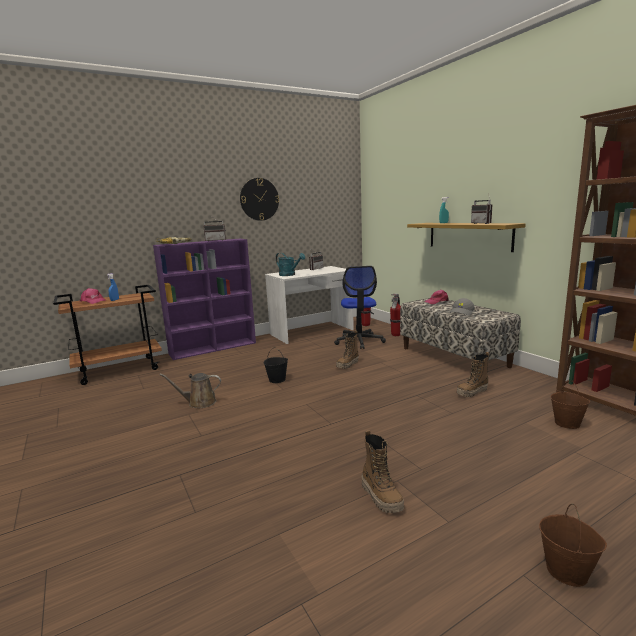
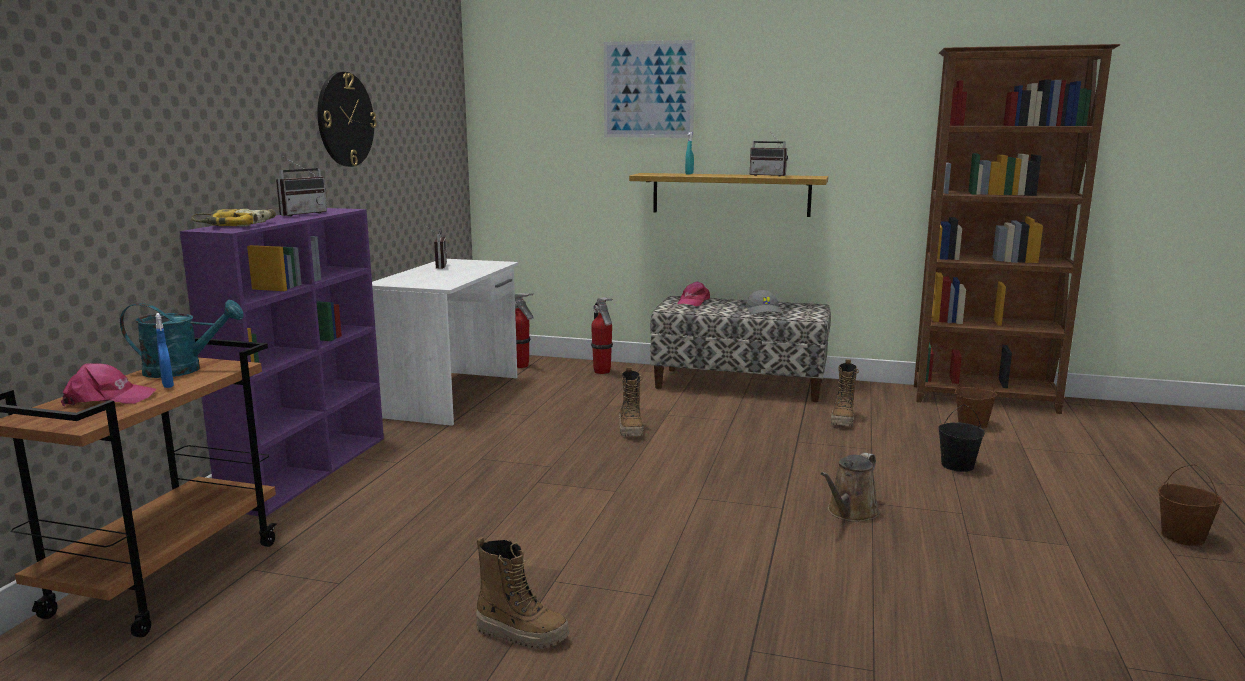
camera: 45 degrees left, 0 degrees up
(199, 403) = (528, 559): brown watering can -> brown watering can (850, 513)
(277, 380) = (575, 482): black bucket -> black bucket (957, 465)
(289, 275) = (431, 281): turquoise watering can -> turquoise watering can (183, 370)
(359, 341) = (569, 393): office chair -> none
(381, 497) = (988, 553): boot -> boot (522, 634)
(430, 172) = (648, 89): none -> picture

